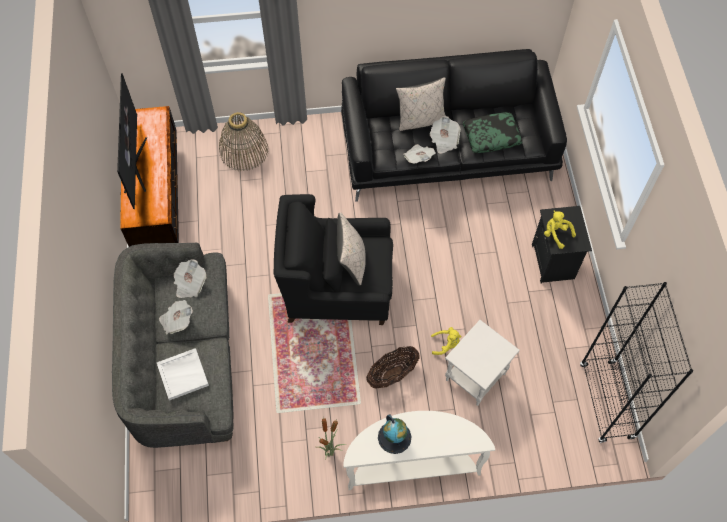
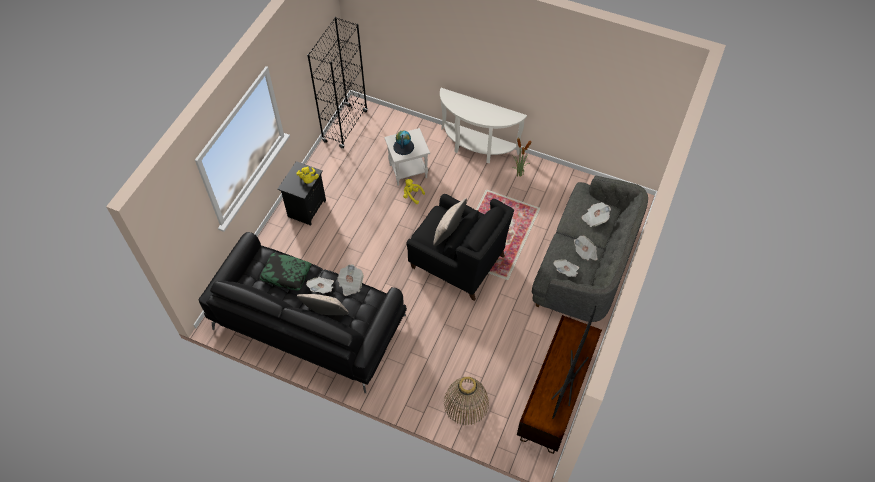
camera: 150 degrees left, 5 degrees down
(183, 374) = (594, 218): white tray -> newspaper
(392, 374) = (456, 195): basket -> none
(394, 437) = (490, 115): globe -> globe (403, 146)

